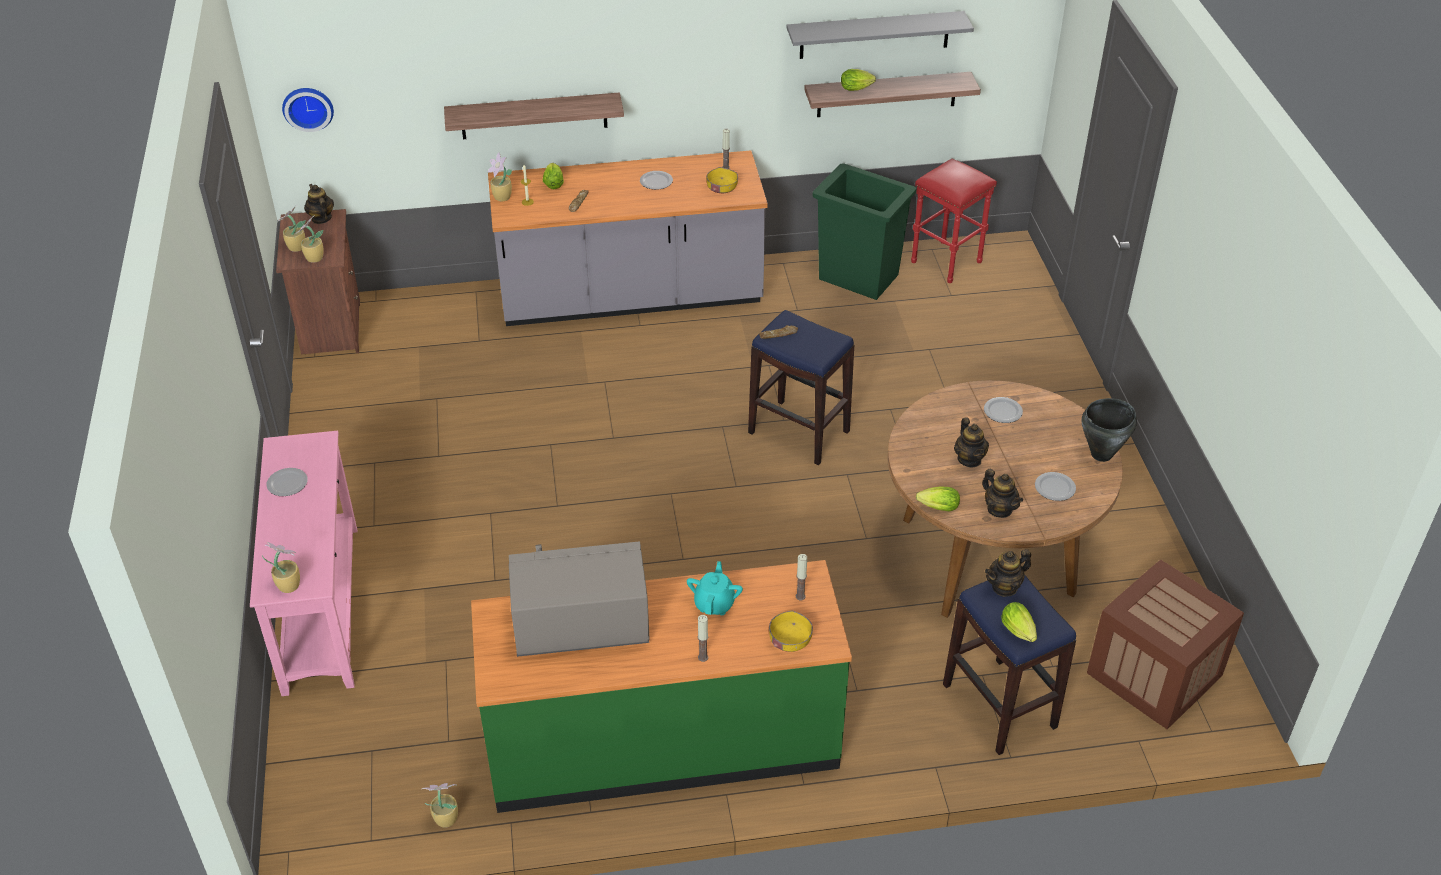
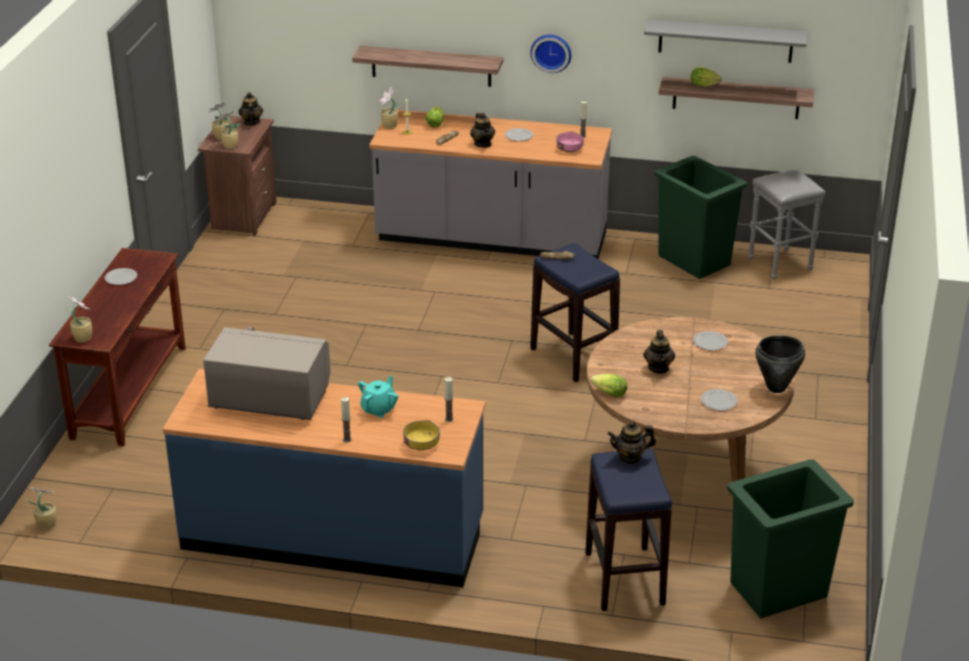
camera: 20 degrees right, 10 degrees down
(308, 107) = (255, 28): wall clock -> wall clock (551, 52)
(320, 608) = (129, 391): pink console table -> brown console table
(445, 819) = (140, 543): potted plant -> potted plant (46, 524)
(663, 741) = (333, 535): green counter -> blue counter
(721, 189) = (569, 149): yellow bowl -> pink bowl
(948, 261) = (781, 263): red stool -> grey stool
(999, 509) = (660, 405): teapot -> teapot (482, 144)
(1019, 632) = (621, 489): lettuce -> none
(1154, 674) = (777, 589): crate -> green trash can

